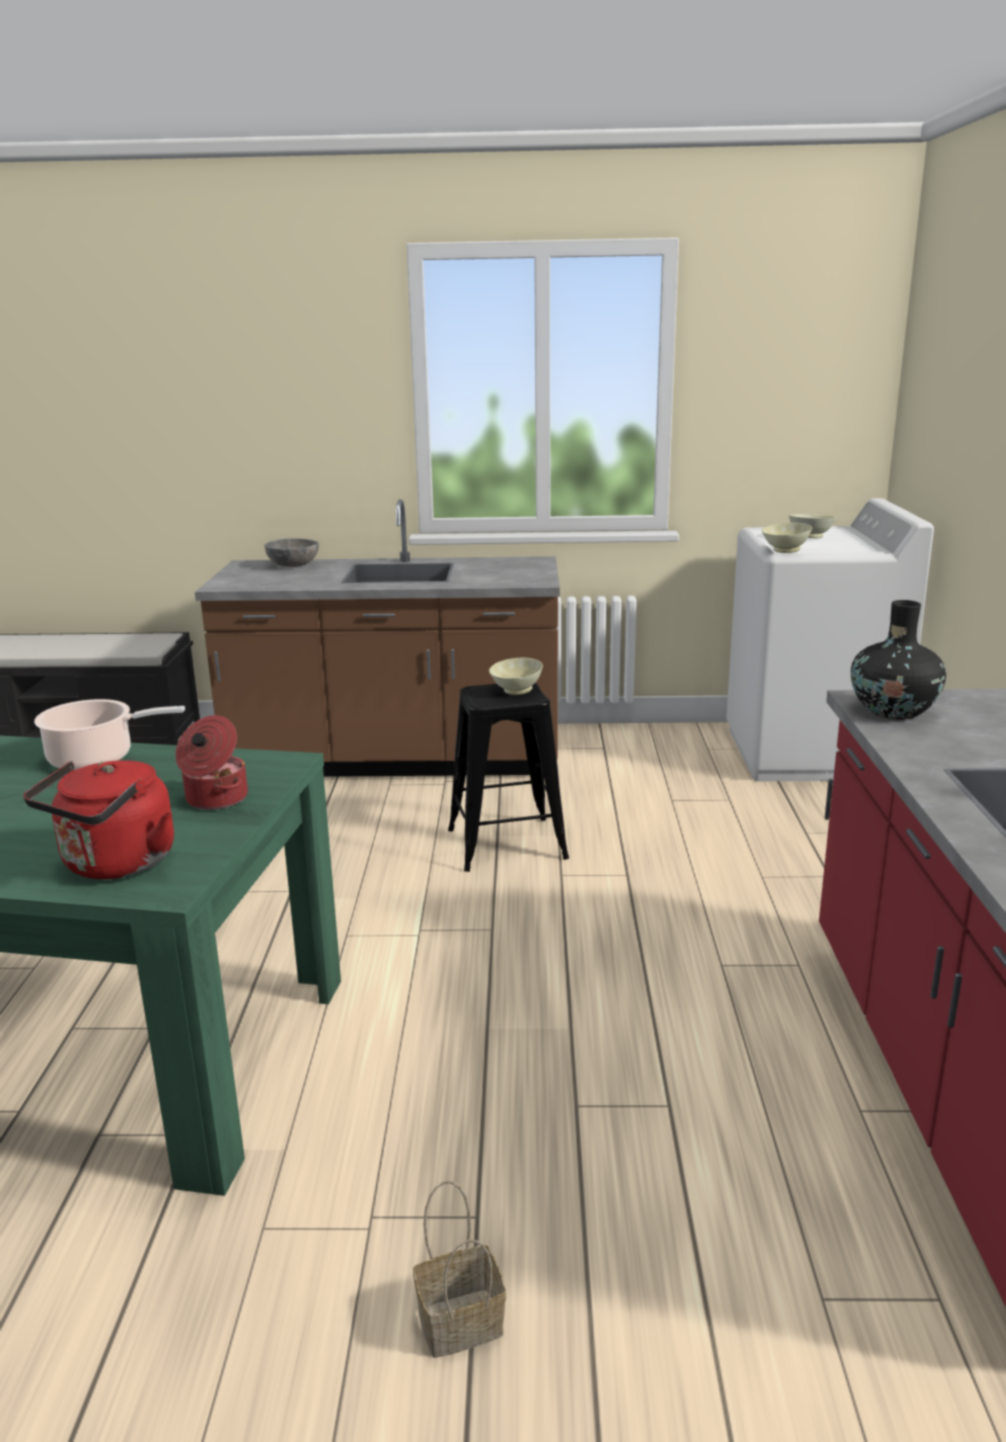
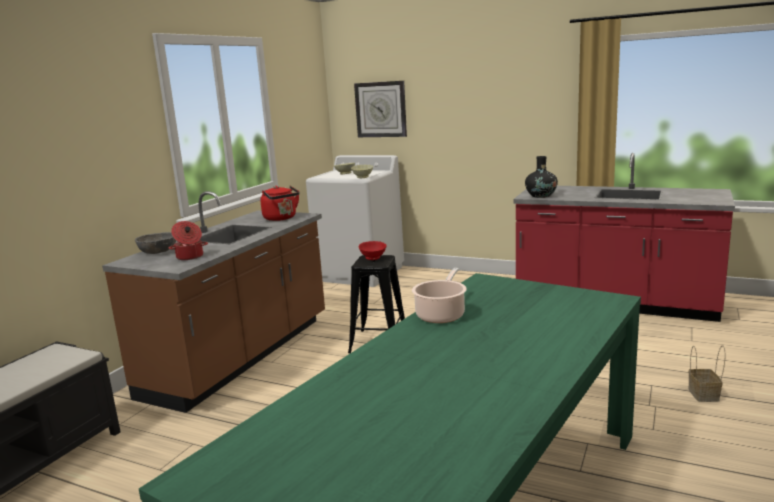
camera: 65 degrees left, 5 degrees down
(115, 865) = (589, 308): red kettle -> red kettle (281, 218)
(215, 799) = (521, 291): cooking pot -> cooking pot (190, 257)
(515, 691) = (372, 258): beige bowl -> red bowl
(942, 408) = (381, 109): none -> wall clock

